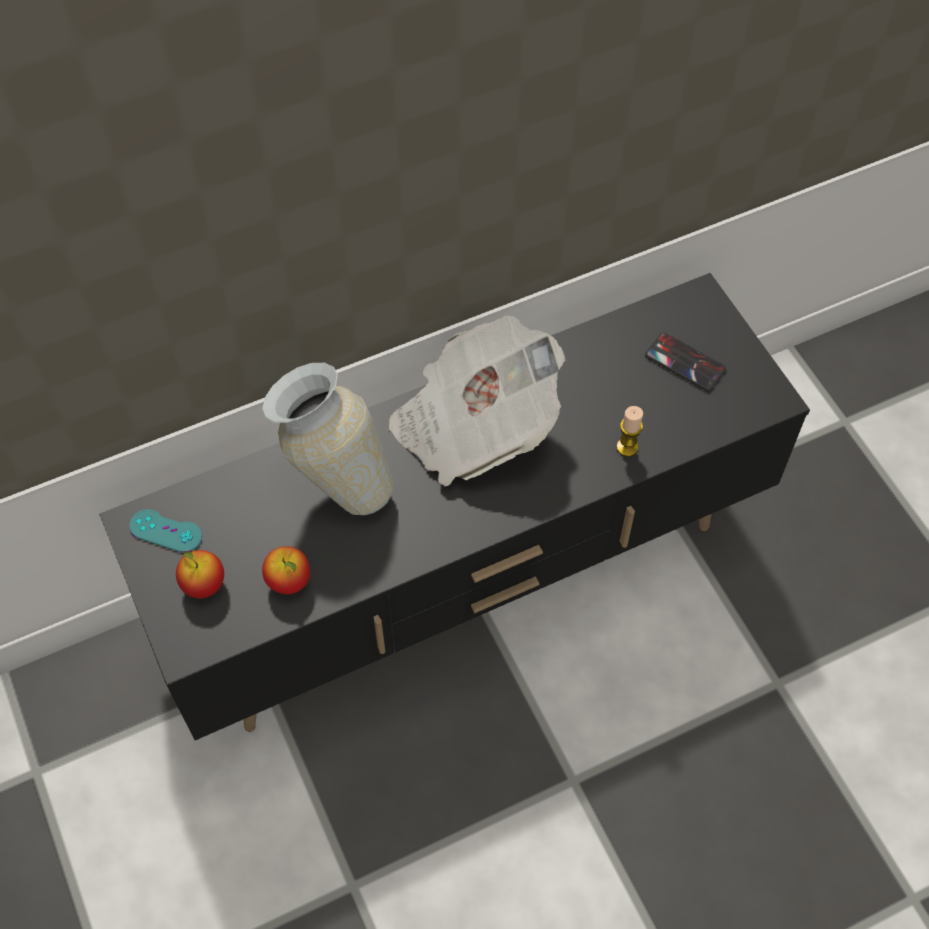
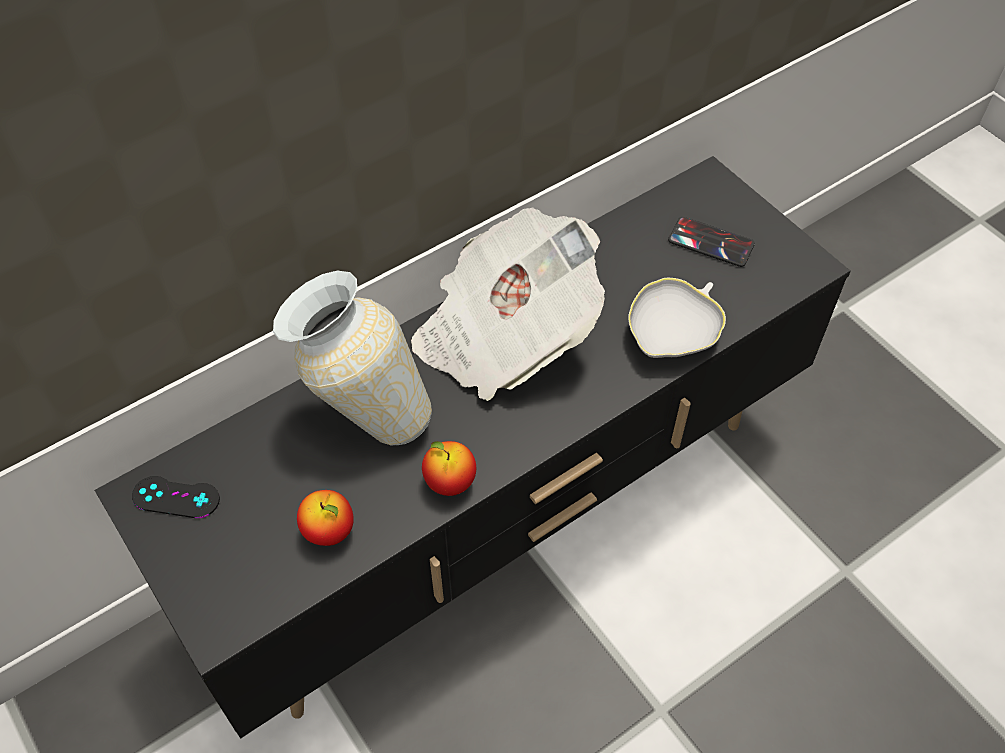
camera: 10 degrees left, 5 degrees down
(166, 531) = (176, 497): turquoise game controller -> black game controller
(203, 584) = (229, 551): apple -> apple (450, 482)
(627, 447) = (673, 334): candle -> white bowl

